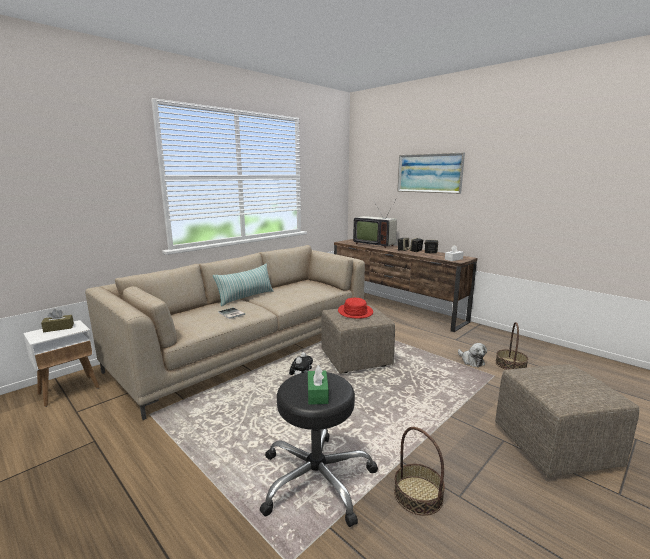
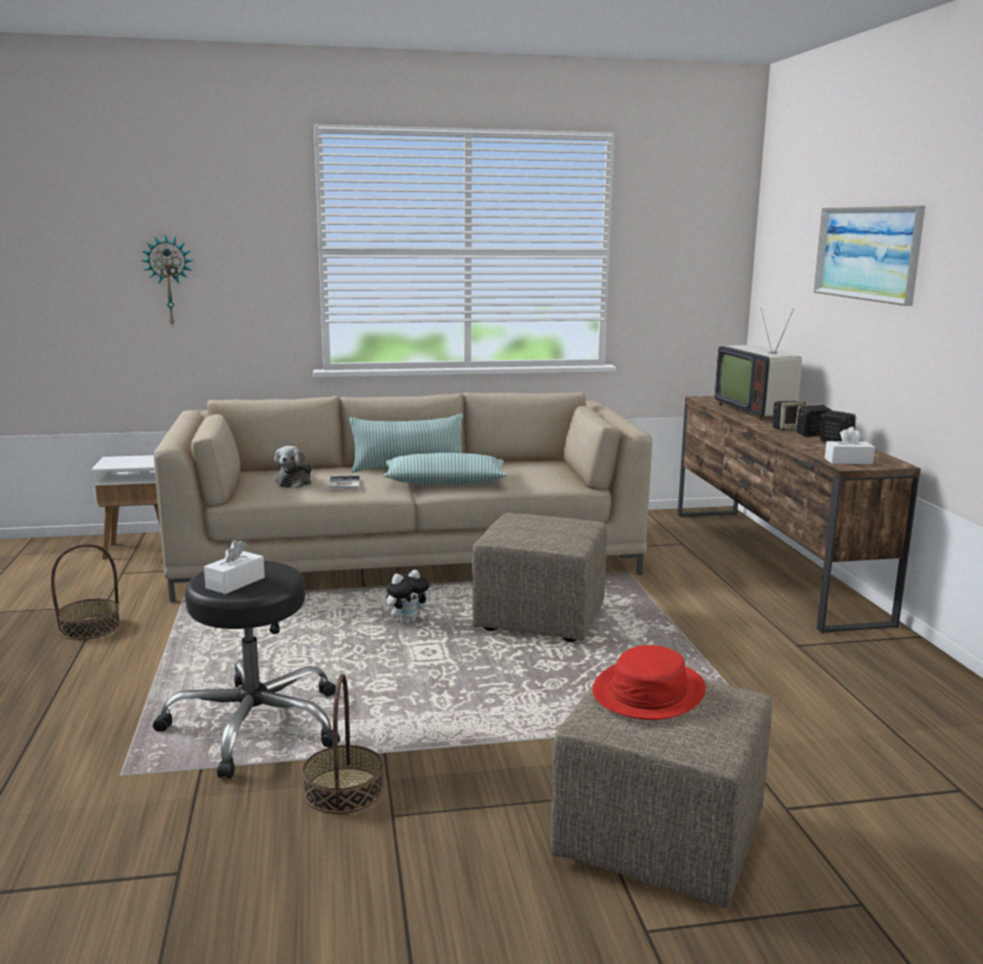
camera: 35 degrees right, 0 degrees up
(58, 200) = (169, 281): none -> wall clock
(58, 328) = (139, 458): brown tissue box -> none
(279, 301) = (445, 482): none -> pillow
(317, 393) = (235, 583): green tissue box -> white tissue box
(355, 312) = (543, 524): red hat -> red hat (648, 691)
(471, 361) = (758, 685): plush toy -> plush toy (295, 482)
(510, 364) = (836, 716): basket -> basket (90, 627)

